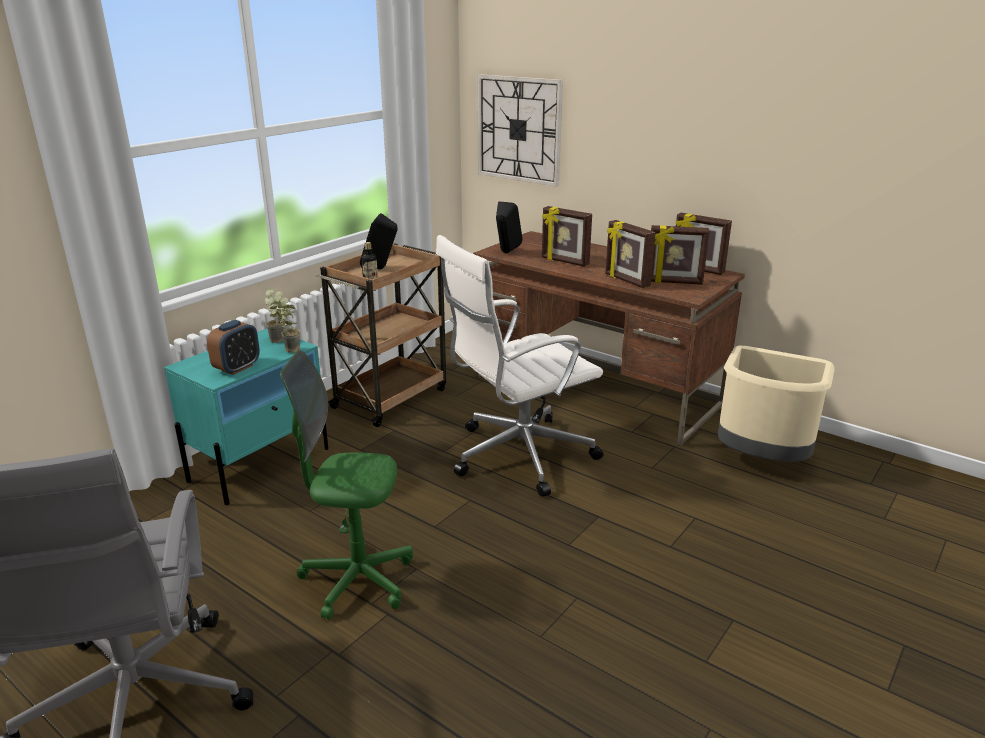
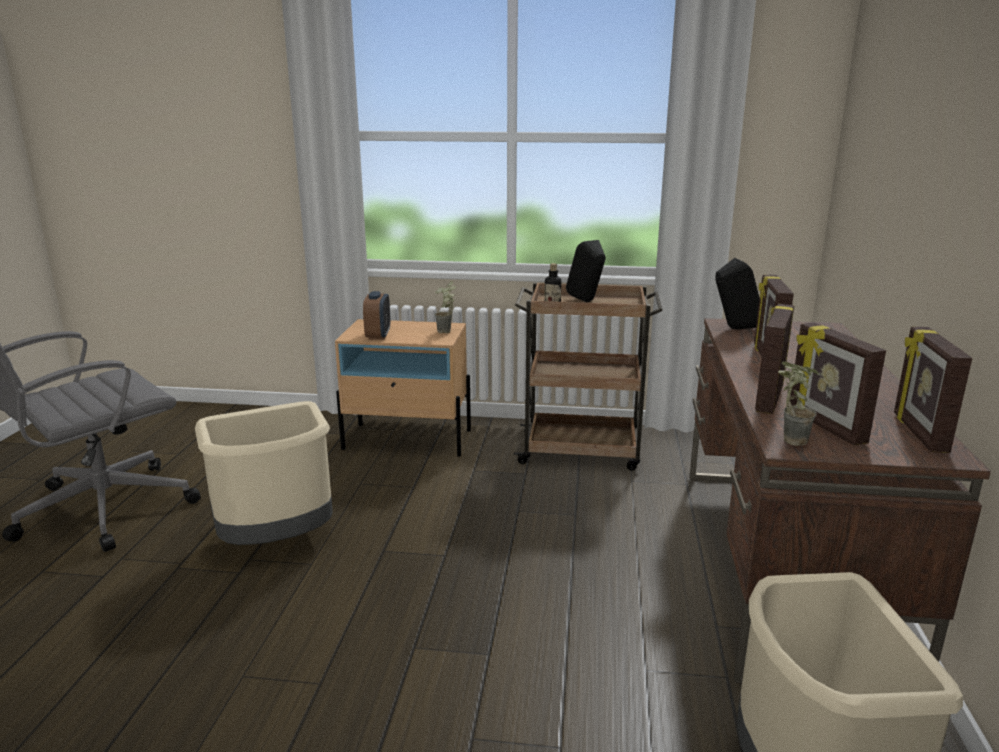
camera: 60 degrees right, 5 degrees down
(237, 368) = (378, 336): alarm clock -> alarm clock turned 90 degrees counterclockwise
(261, 464) = (408, 439): turquoise nightstand -> beige nightstand
(288, 351) = (428, 340): potted plant -> potted plant (787, 439)
(357, 580) = (277, 540): green office chair -> beige trash can
(518, 455) = (558, 556): white office chair -> none
(519, 129) = (862, 178): wall clock -> none

